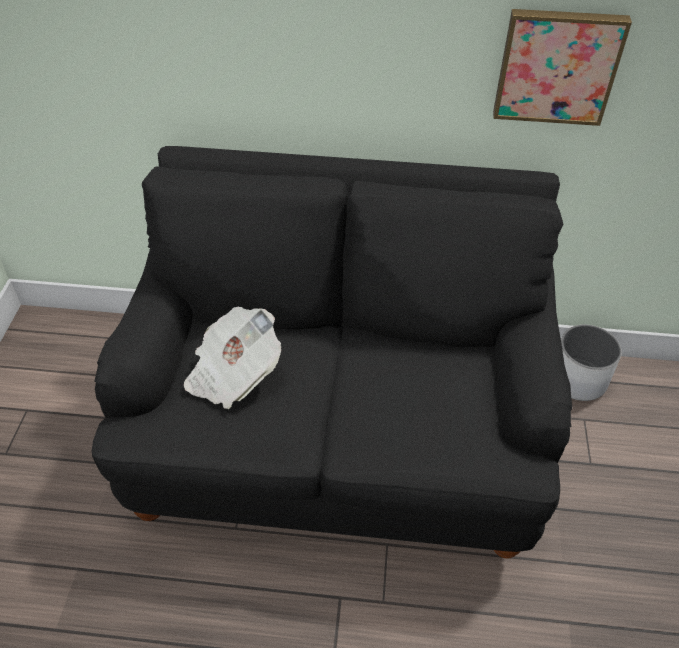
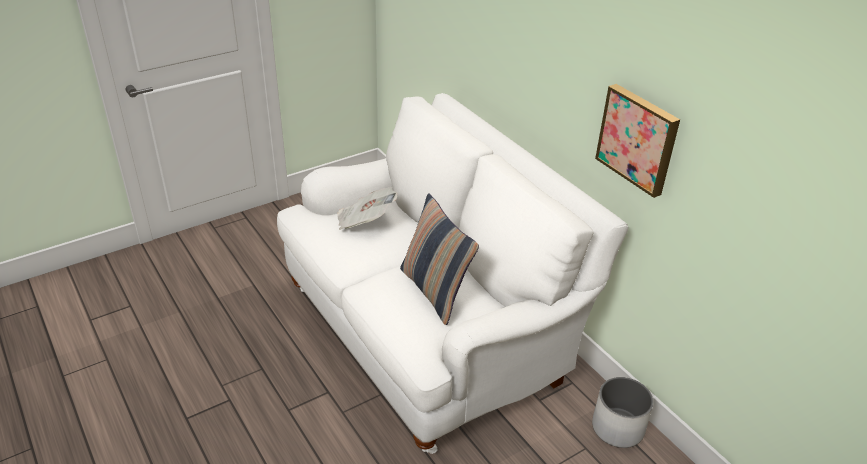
camera: 50 degrees right, 10 degrees down
(338, 437) = (431, 333): black sofa -> white sofa
(420, 388) = (434, 291): none -> pillow

